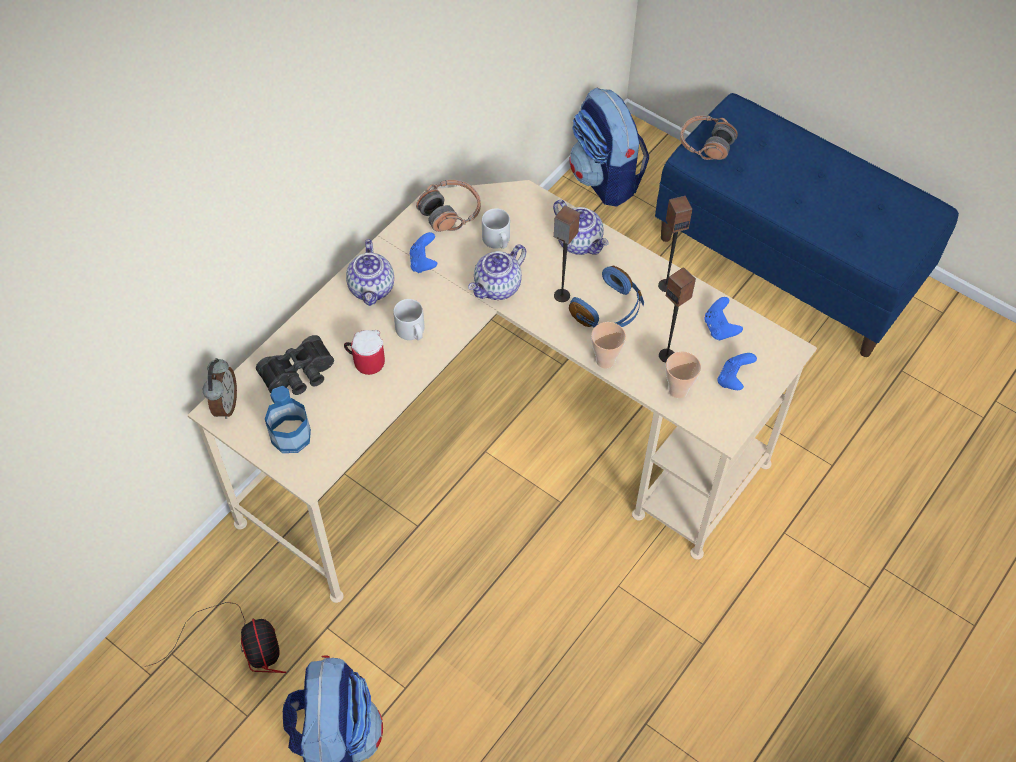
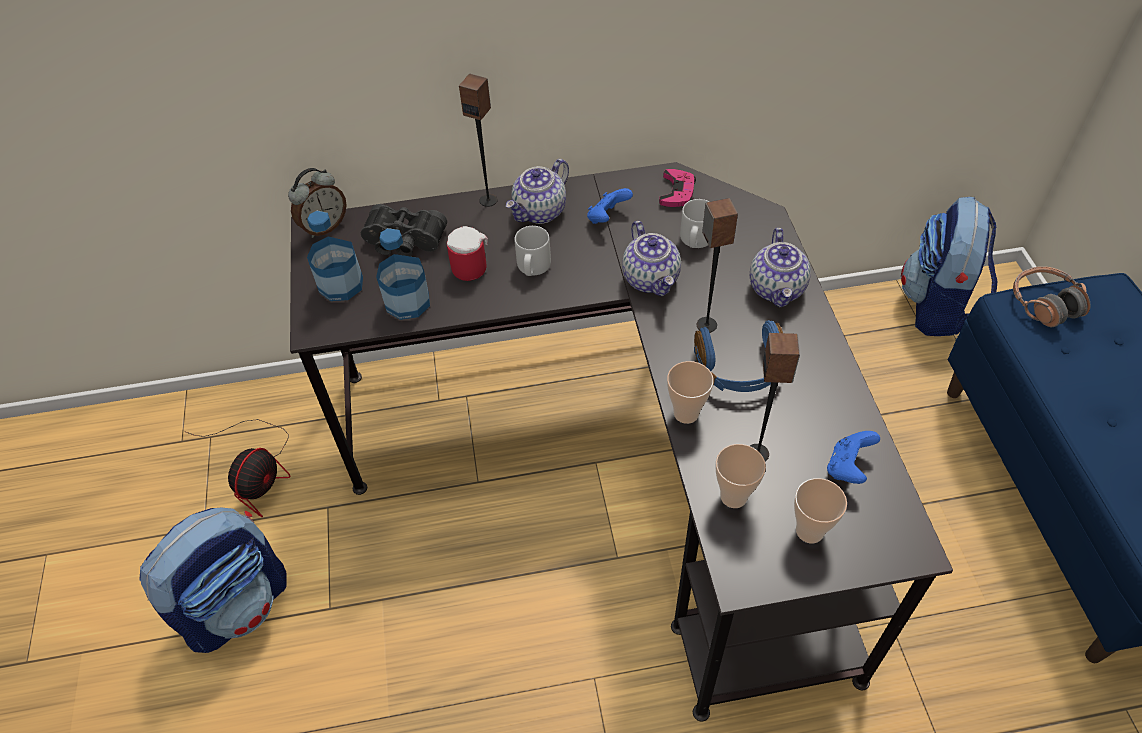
camera: 45 degrees right, 5 degrees down
(354, 415) = (407, 302): none -> bottle
(450, 212) = (677, 192): headphones -> pink game controller
(497, 287) = (651, 279): teapot -> teapot turned 105 degrees counterclockwise
(499, 440) = (616, 461): beige desk -> black desk
(666, 285) = (829, 385): speaker -> speaker (488, 200)
(733, 379) = (809, 531): blue game controller -> cup

